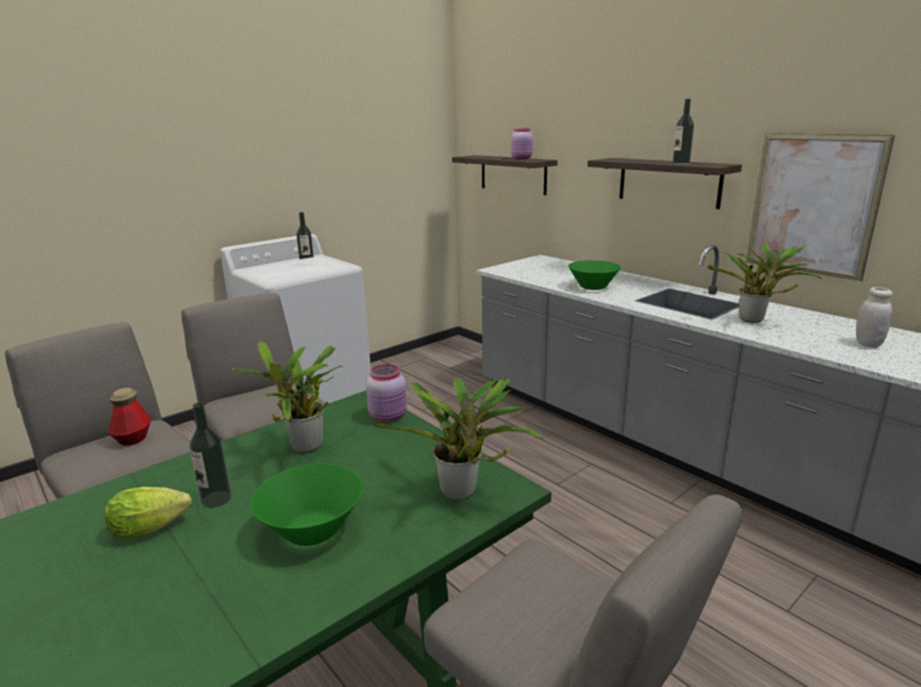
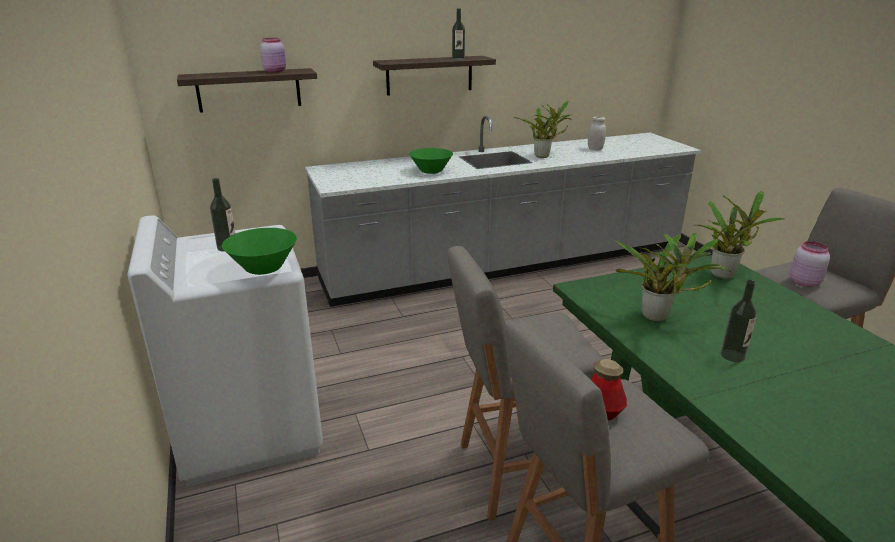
camera: 70 degrees left, 5 degrees up
(154, 528) = (774, 382): lettuce -> none
(312, 530) = (769, 321): green bowl -> green bowl (263, 268)
(389, 417) = (611, 282): pink jar -> pink jar (804, 282)
(812, 205) = (527, 77): picture -> none

